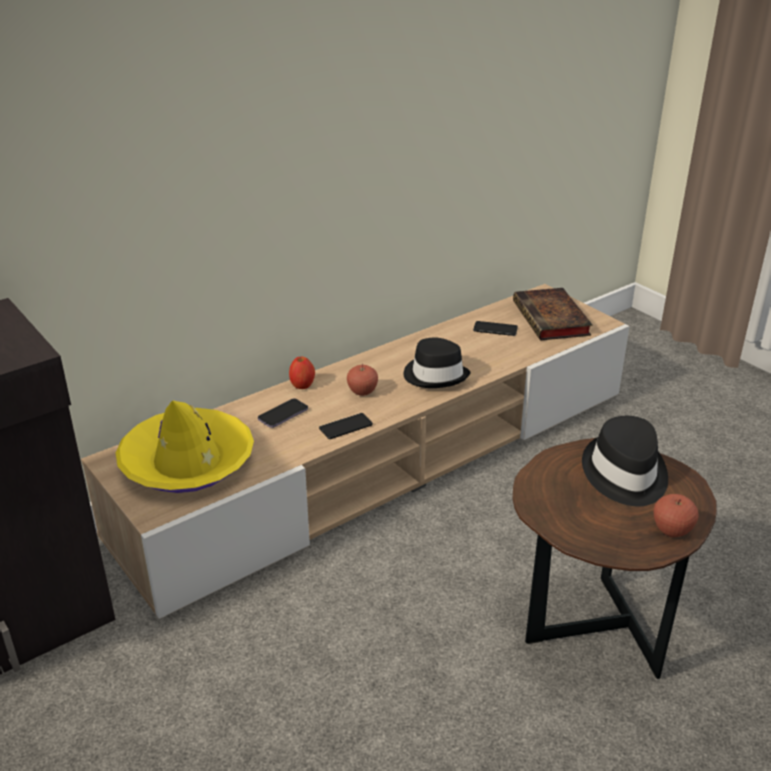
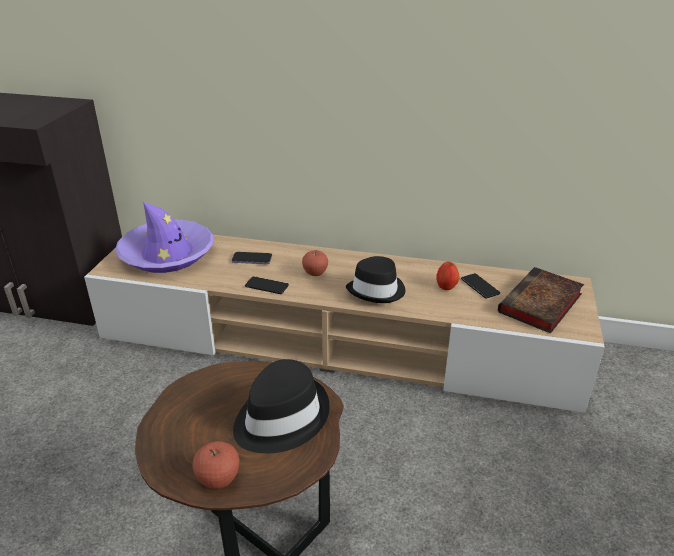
camera: 50 degrees right, 0 degrees up
(187, 462) = (167, 254): yellow hat -> purple hat
(302, 385) = (293, 250): apple -> apple (446, 287)

